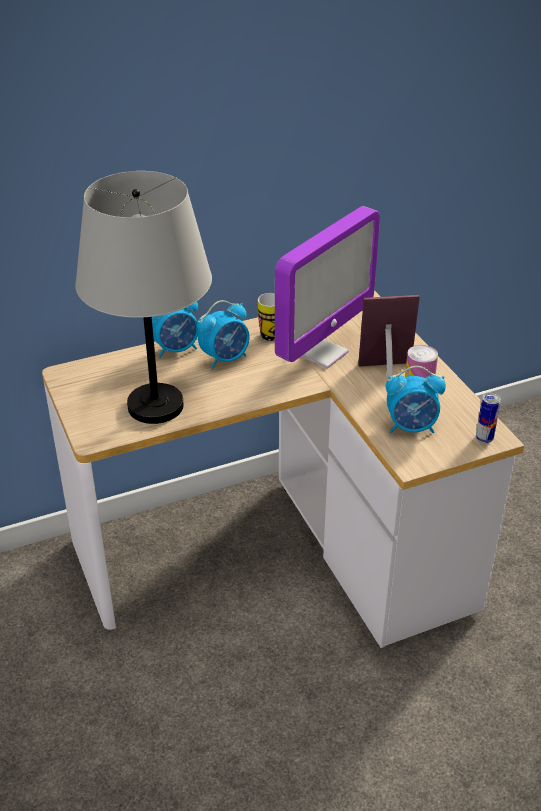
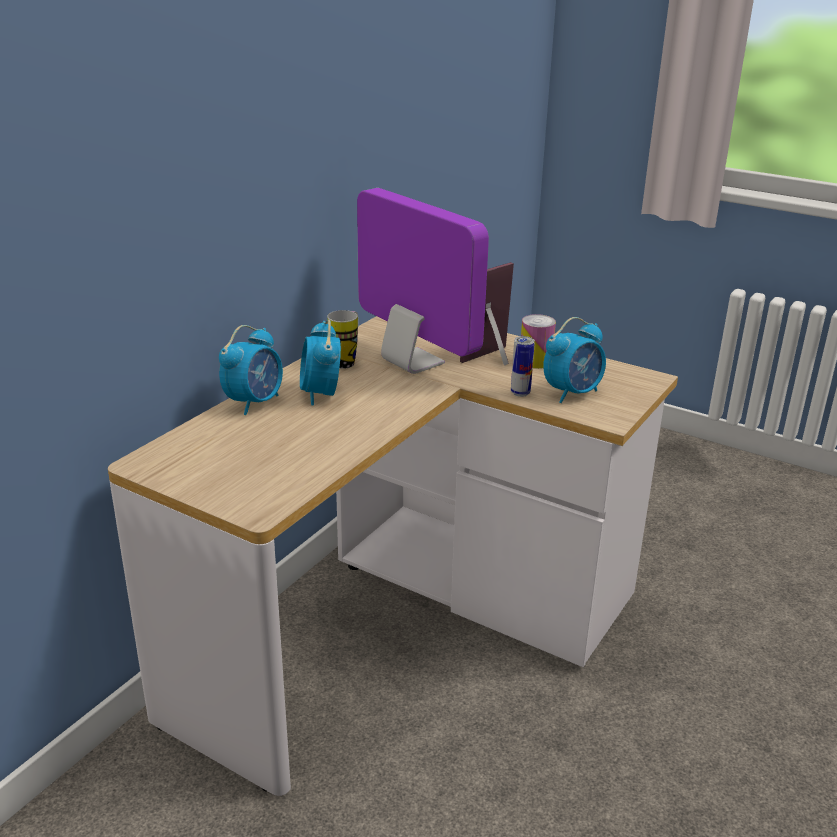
camera: 35 degrees left, 10 degrees down
(156, 406) = (297, 457): grey table lamp -> none
(225, 358) = (320, 394): alarm clock -> alarm clock turned 150 degrees clockwise
(321, 353) = (413, 363): monitor -> monitor turned 45 degrees counterclockwise
(484, 438) = (642, 381): can -> can (520, 393)

